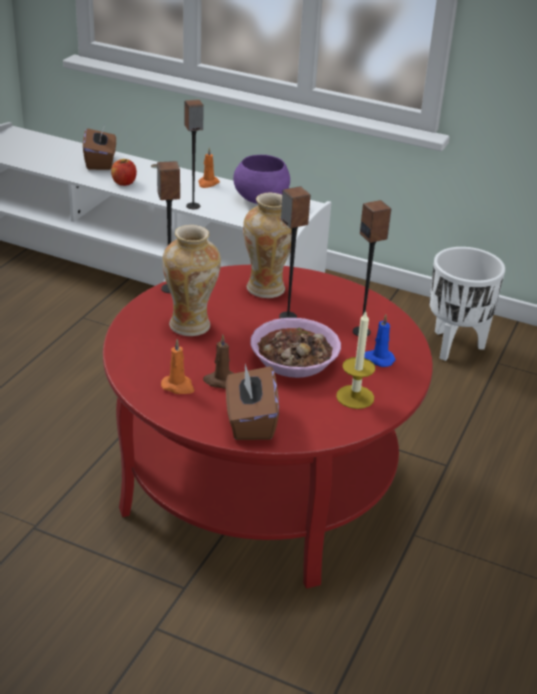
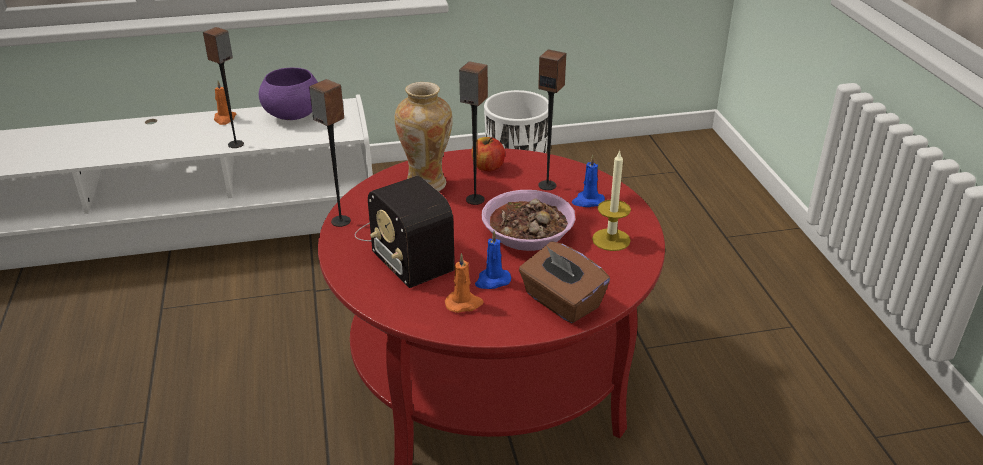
camera: 35 degrees left, 0 degrees up
(100, 162) = (86, 138): brown tissue box -> none
(124, 182) = (137, 148): apple -> apple (487, 167)
(191, 326) = (404, 245): vase -> radio
(220, 381) = (492, 281): brown candle -> blue candle

